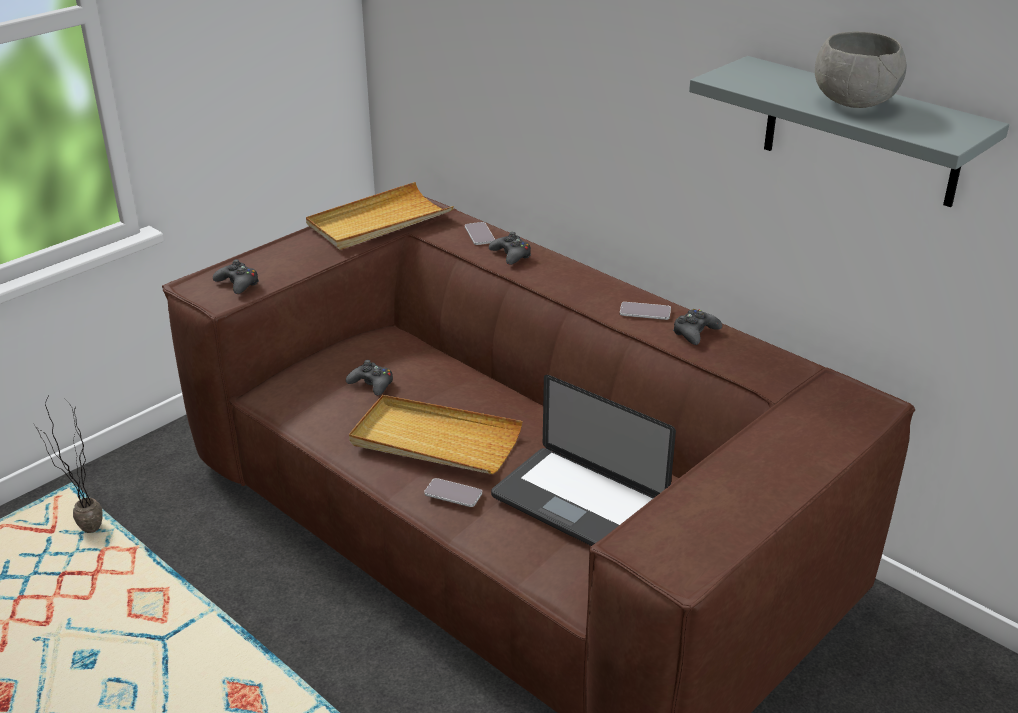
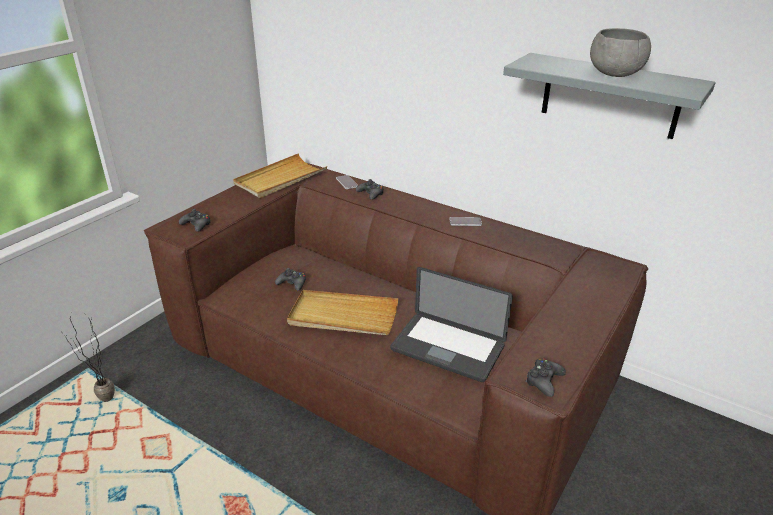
camera: 10 degrees left, 0 degrees up
(453, 494) = (364, 351): phone -> none
(695, 333) = (500, 232): black game controller -> black game controller (544, 381)

